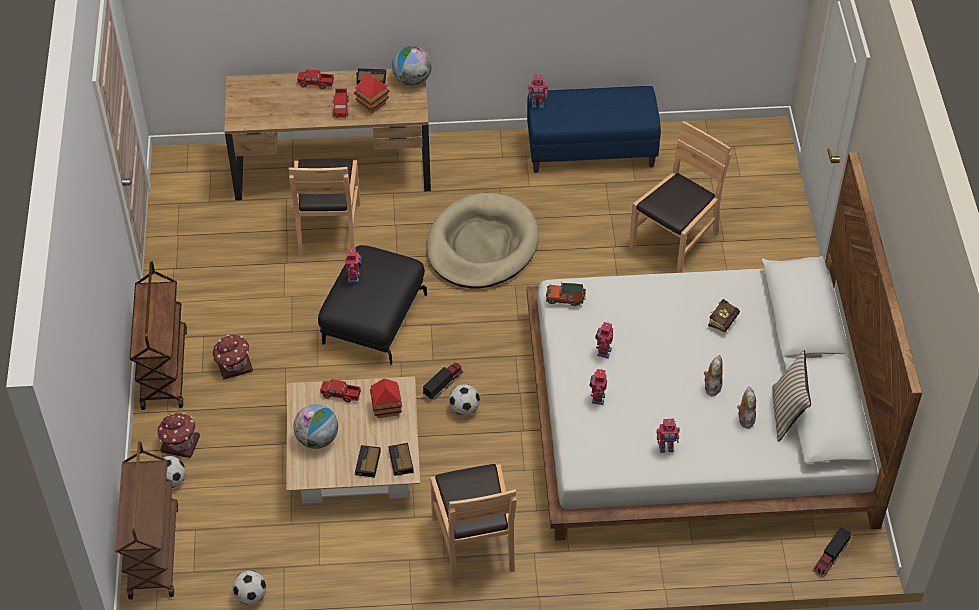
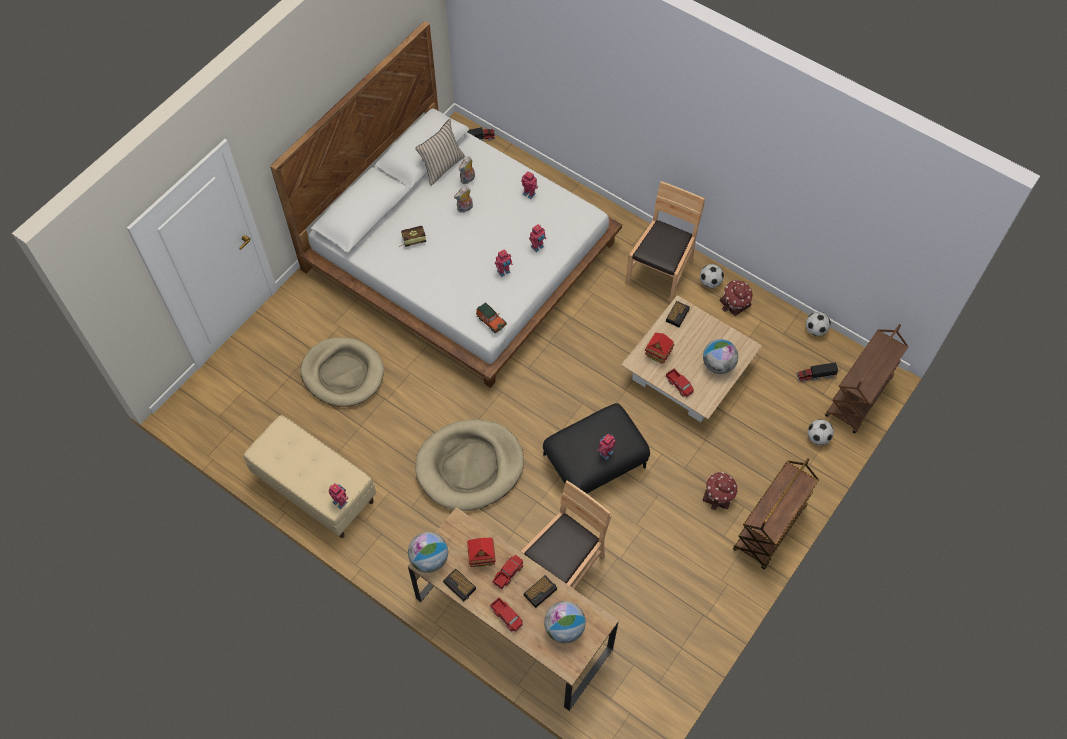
camera: 140 degrees left, 10 degrees up
(179, 443) = (795, 461): toy house -> toy house (735, 304)
(263, 102) = (564, 628): none -> globe
(367, 463) = (699, 327): alarm clock -> alarm clock (541, 592)
(443, 384) = (591, 381): toy truck -> toy truck (815, 375)
(464, 408) = (593, 355): football -> football (710, 282)
(591, 150) = (314, 489): blue bench -> beige bench
(675, 241) = (343, 373): brown chair -> beige dog bed

